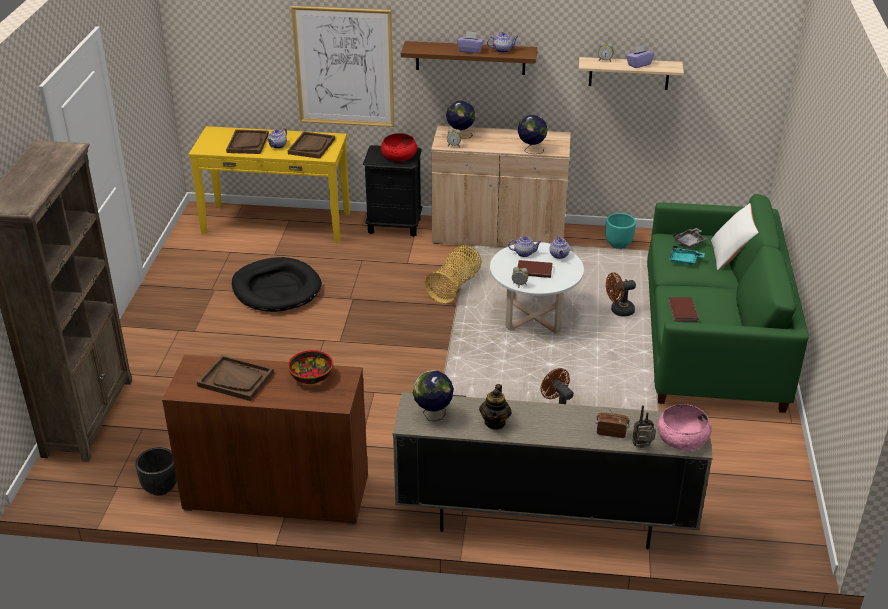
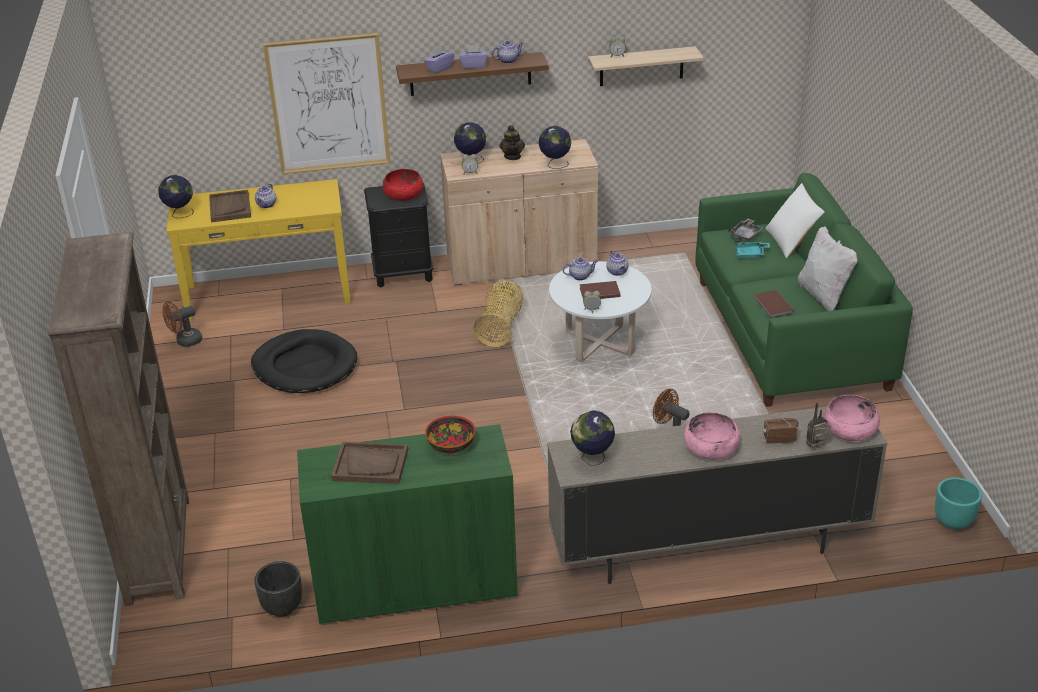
camera: 15 degrees left, 0 degrees up
(205, 142) = (179, 214): none -> globe
(276, 493) = (415, 584): brown cabinet -> green cabinet
(311, 146) = (305, 199): brown tray -> none
(495, 422) = (659, 453): teapot -> teapot (512, 156)
(544, 427) = (711, 448): none -> pink bowl
(618, 311) = (683, 321): brown fan -> brown fan (185, 341)
(619, 244) = (651, 252): turquoise planter -> turquoise planter (954, 522)
(639, 64) = (654, 55): purple tissue box -> purple tissue box (439, 68)
(735, 311) = (823, 296): none -> white pillow

